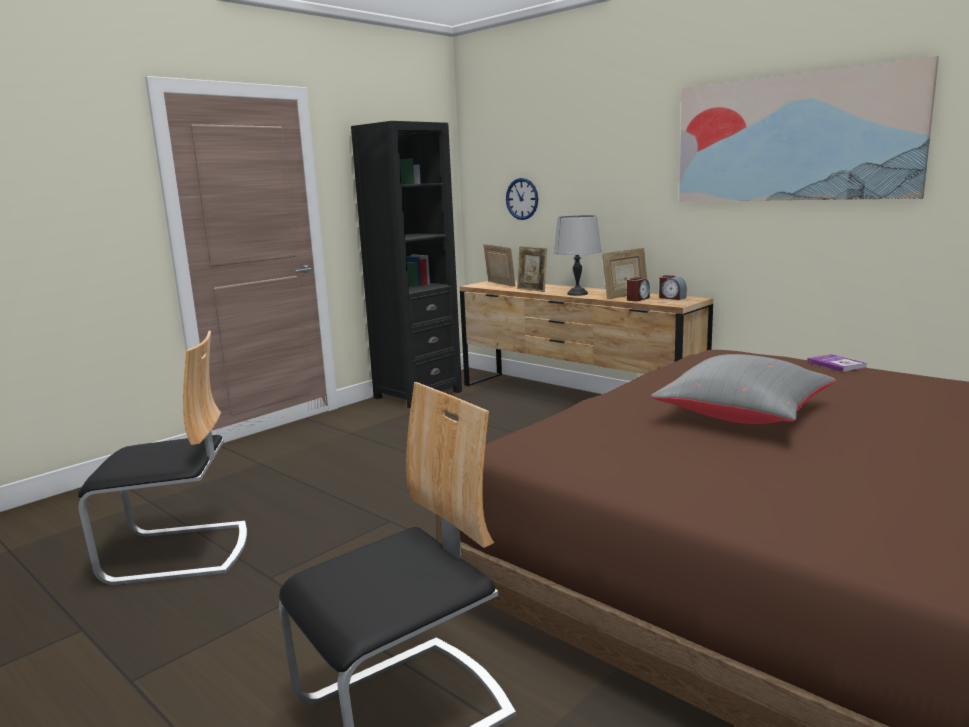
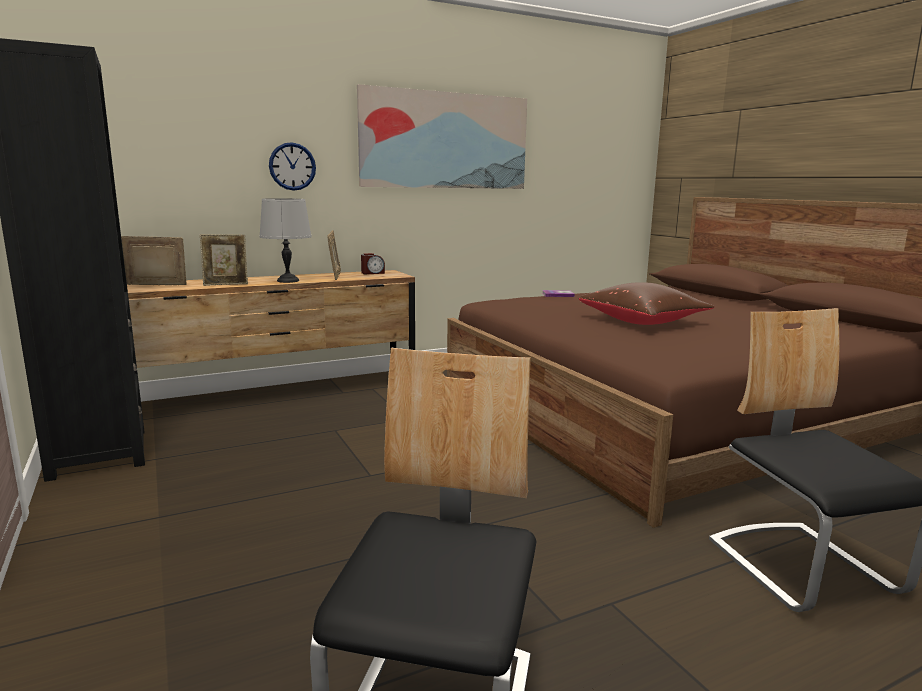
camera: 70 degrees left, 0 degrees up
(522, 199) = (152, 179): wall clock -> wall clock (292, 166)
(637, 299) = (357, 277): alarm clock -> none
(744, 417) = (643, 322): grey pillow -> brown pillow

